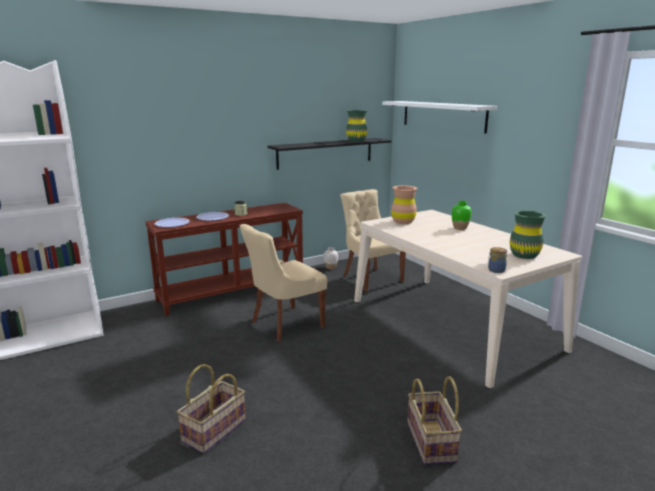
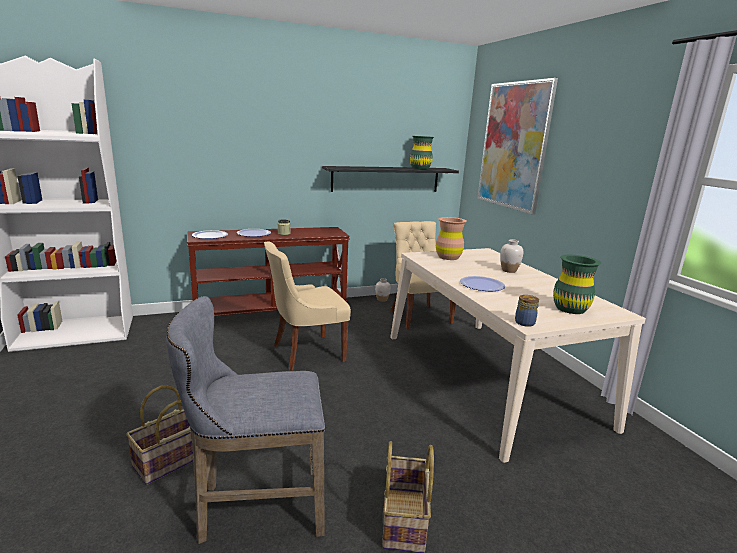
camera: 10 degrees right, 0 degrees up
(307, 454) = (255, 507): none -> grey stool
(442, 116) = (513, 146): white shelf -> picture
(445, 243) = (481, 285): none -> plate
(460, 228) = (509, 270): green vase -> white vase

